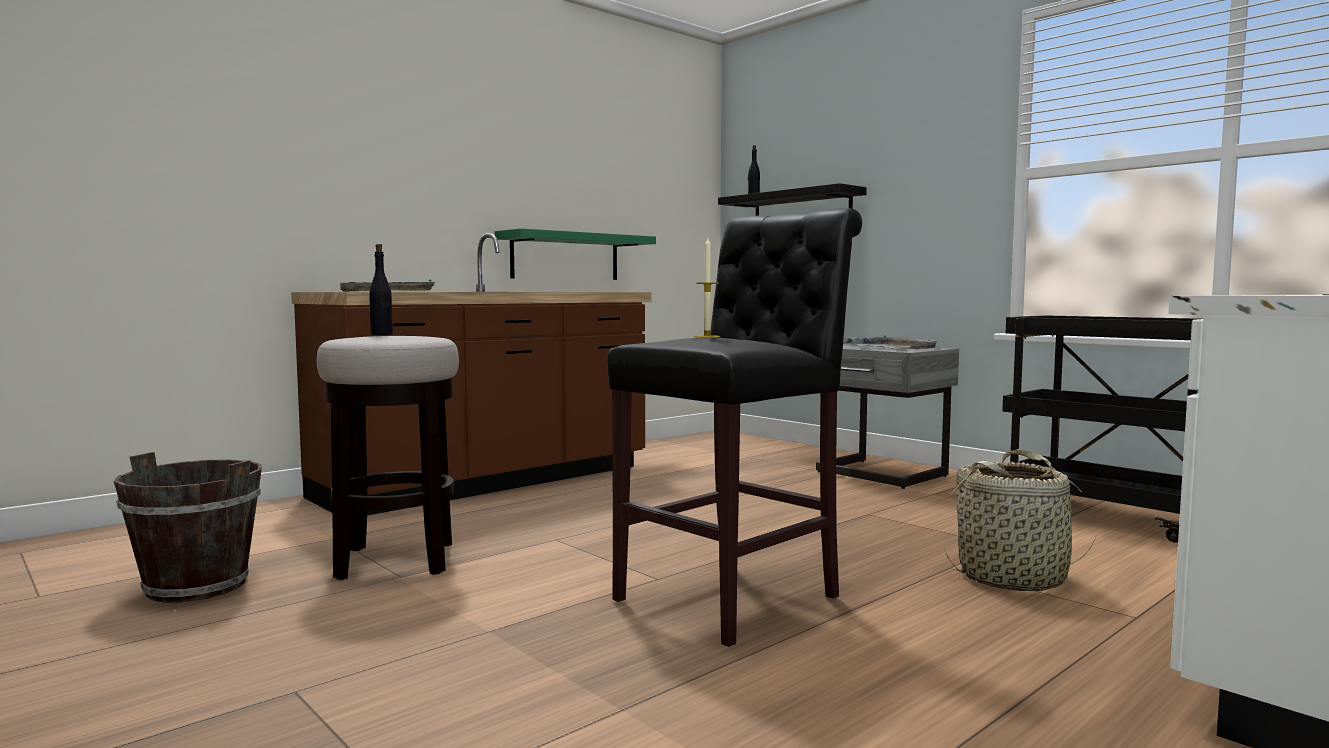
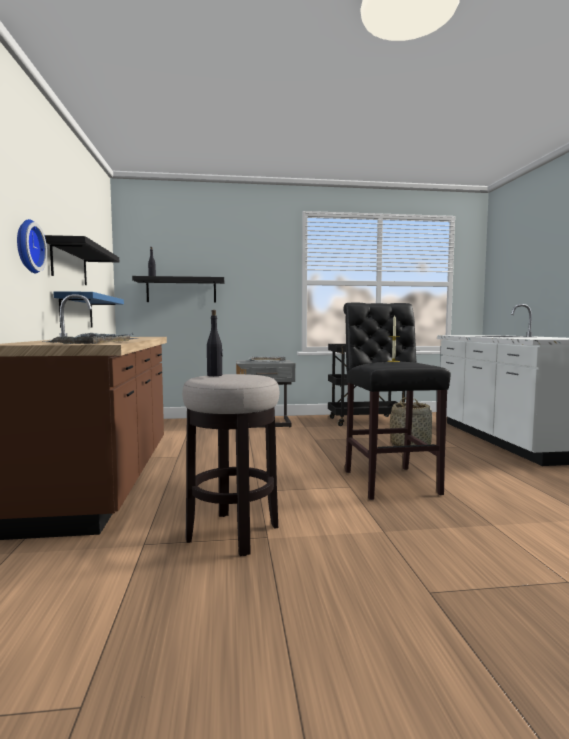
camera: 55 degrees left, 0 degrees up
(198, 586) = (183, 609): brown bucket -> none
(428, 179) = (27, 246): none -> wall clock
(548, 192) = (69, 264): none -> black shelf
(565, 257) = (76, 311): green shelf -> blue shelf

